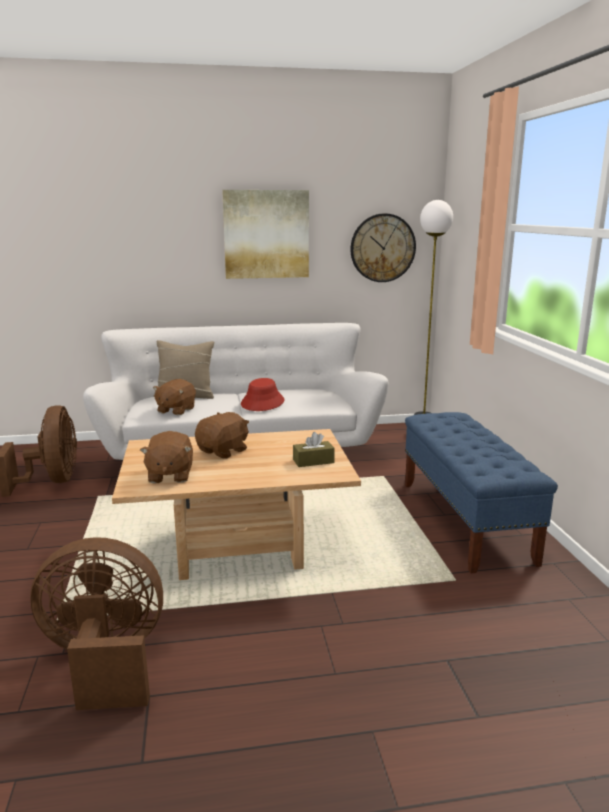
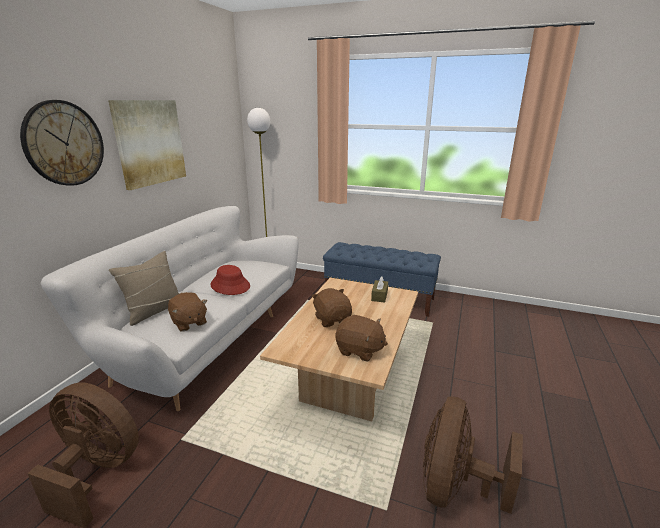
camera: 60 degrees left, 5 degrees up
(382, 248) = (219, 145): wall clock -> wall clock (64, 143)

